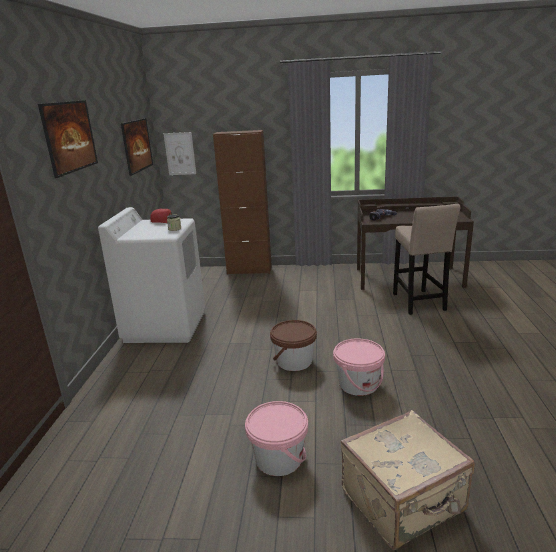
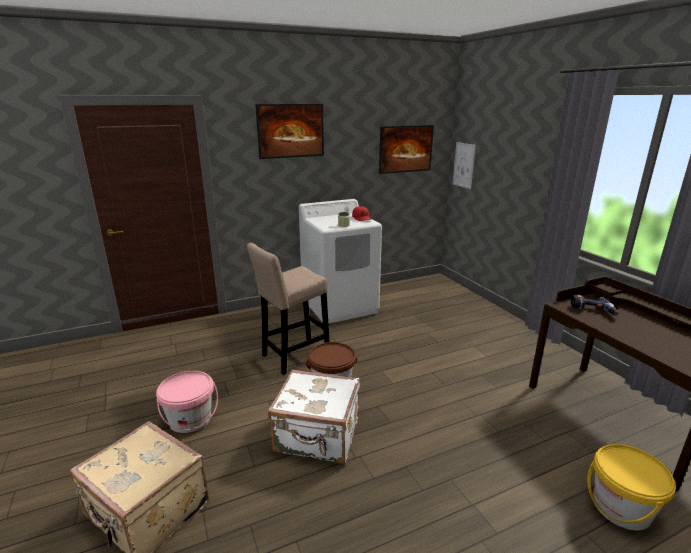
camera: 60 degrees right, 0 degrees up
(249, 270) = (480, 306): brown cabinet -> none
(358, 384) = (317, 437): pink bucket -> white suitcase
(419, 303) = (550, 446): beige stool -> beige stool (292, 357)
(471, 303) = (621, 507): none -> yellow bucket

